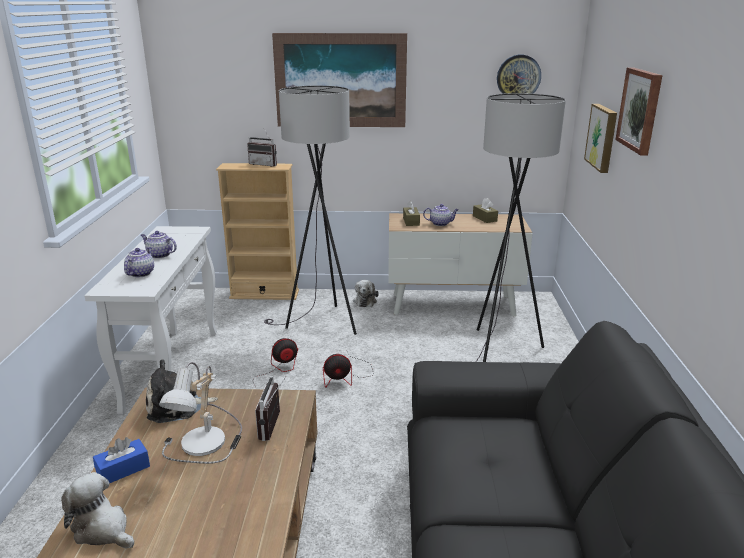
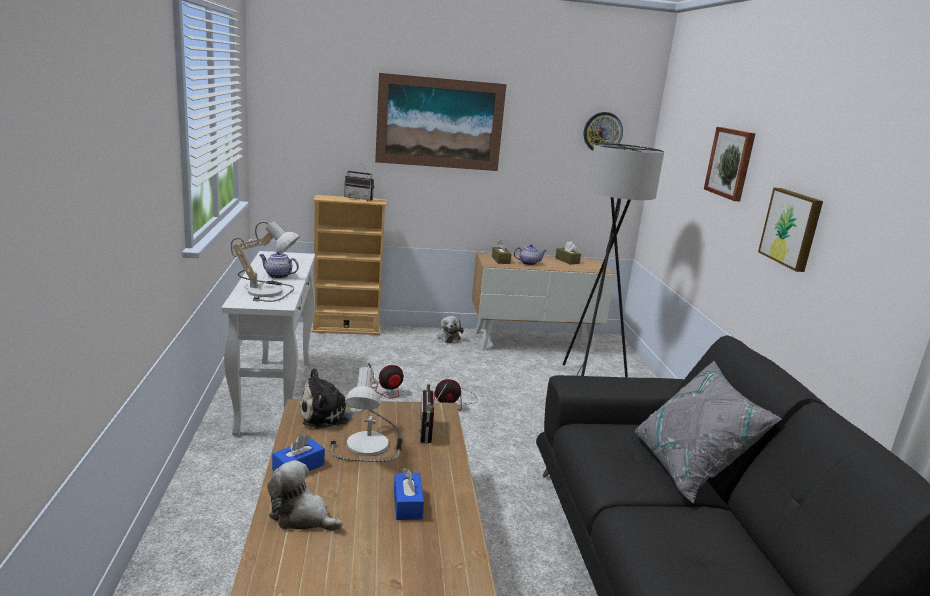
camera: 10 degrees left, 5 degrees down
(141, 273) = (268, 290): teapot -> table lamp
(215, 516) = (407, 504): none -> blue tissue box
(320, 324) = (411, 357): grey floor lamp -> none
(544, 477) = (689, 469): none -> grey pillow
(603, 137) = (686, 188): picture -> picture (792, 228)

